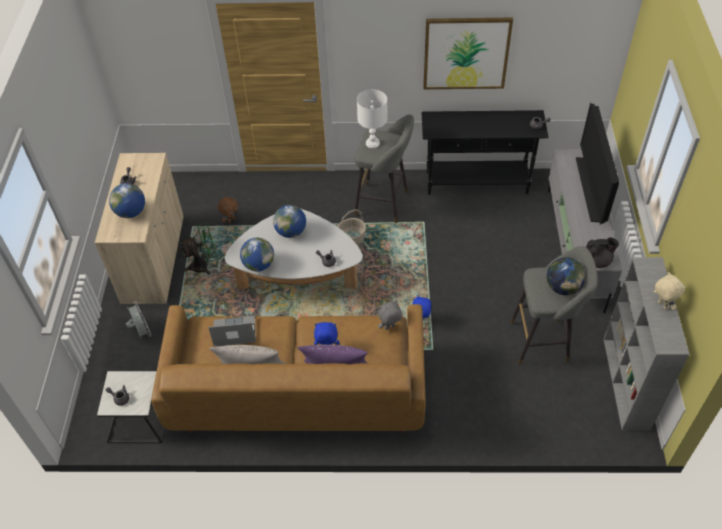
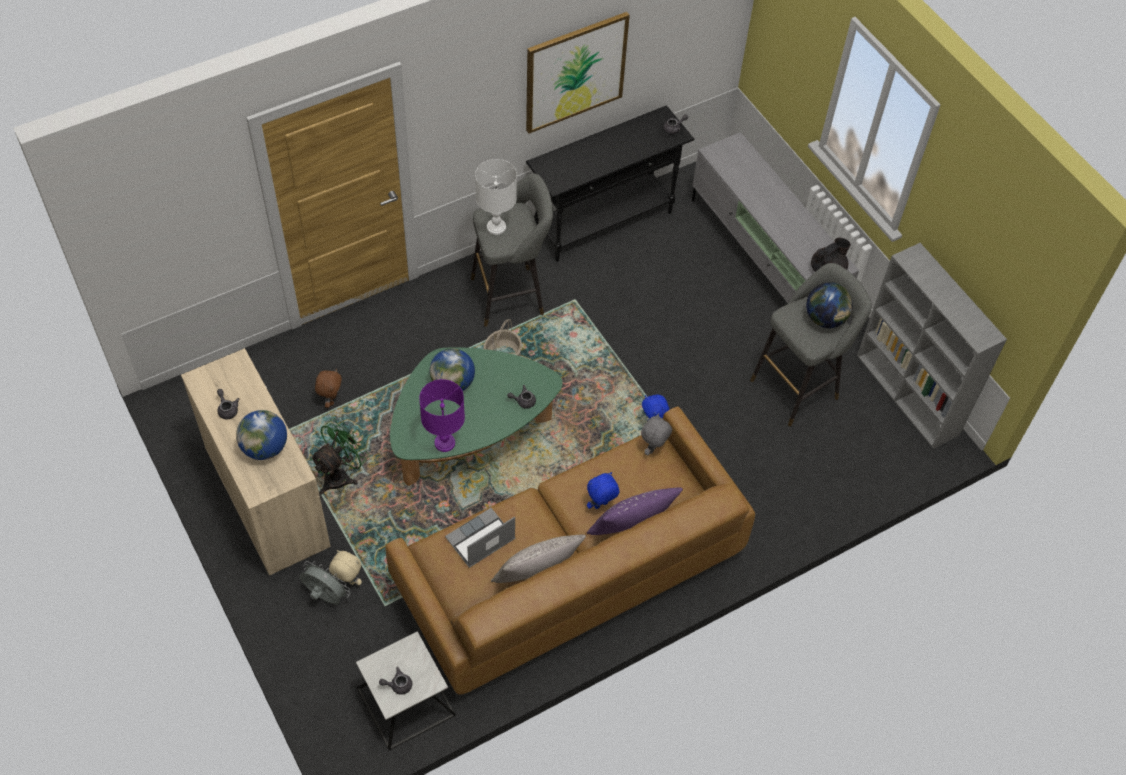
camera: 35 degrees left, 5 degrees up
(259, 265) = (444, 443): globe -> purple table lamp
(297, 275) = (470, 435): white coffee table -> green coffee table
(591, 189) = (769, 185): television -> none
(662, 305) = (951, 297): beige plush toy -> beige plush toy (347, 581)

